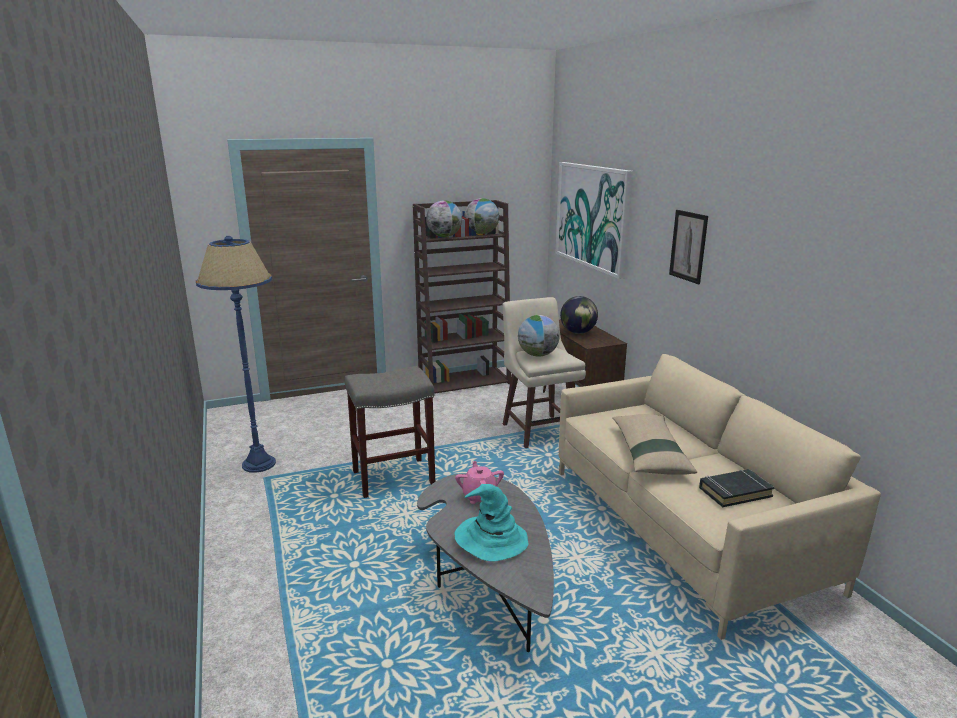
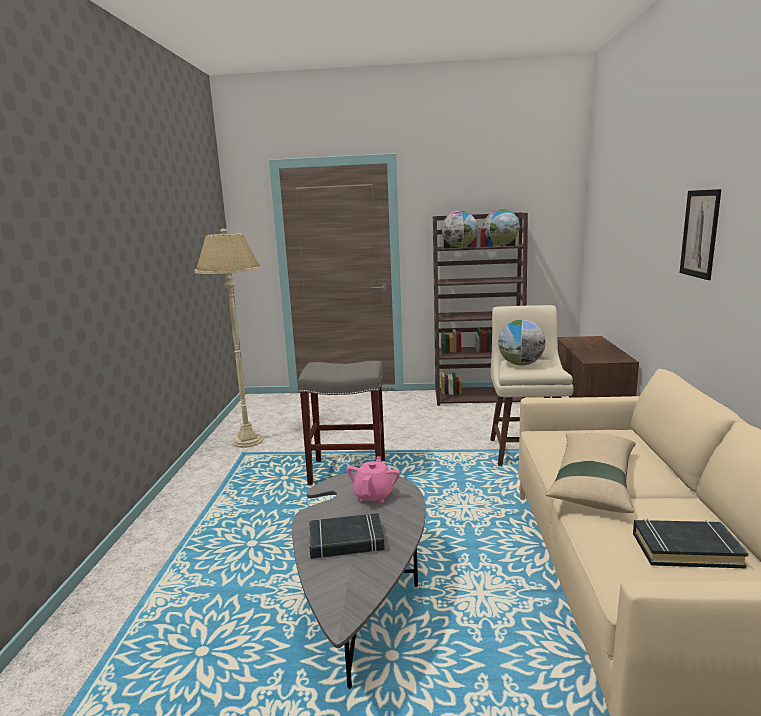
camera: 25 degrees right, 5 degrees down
(259, 464) = (248, 441): blue floor lamp -> beige floor lamp
(490, 539) = (346, 541): turquoise hat -> black book
(578, 332) = (586, 348): globe -> none
(593, 216) = (616, 221): picture -> none

